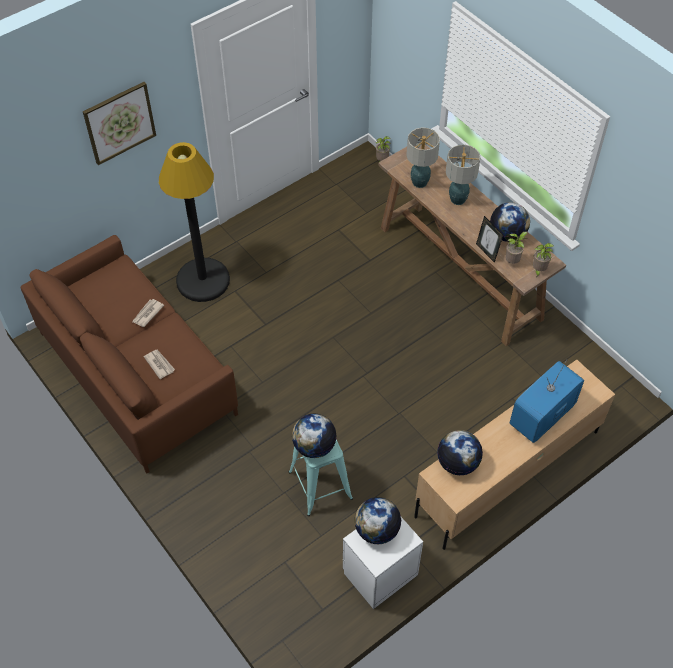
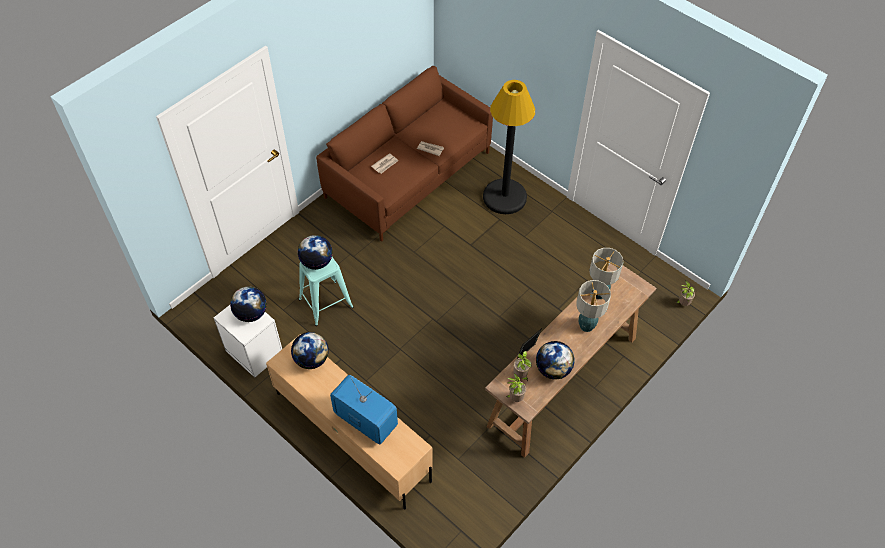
camera: 80 degrees right, 0 degrees up
(119, 122) = (526, 42): picture -> none

